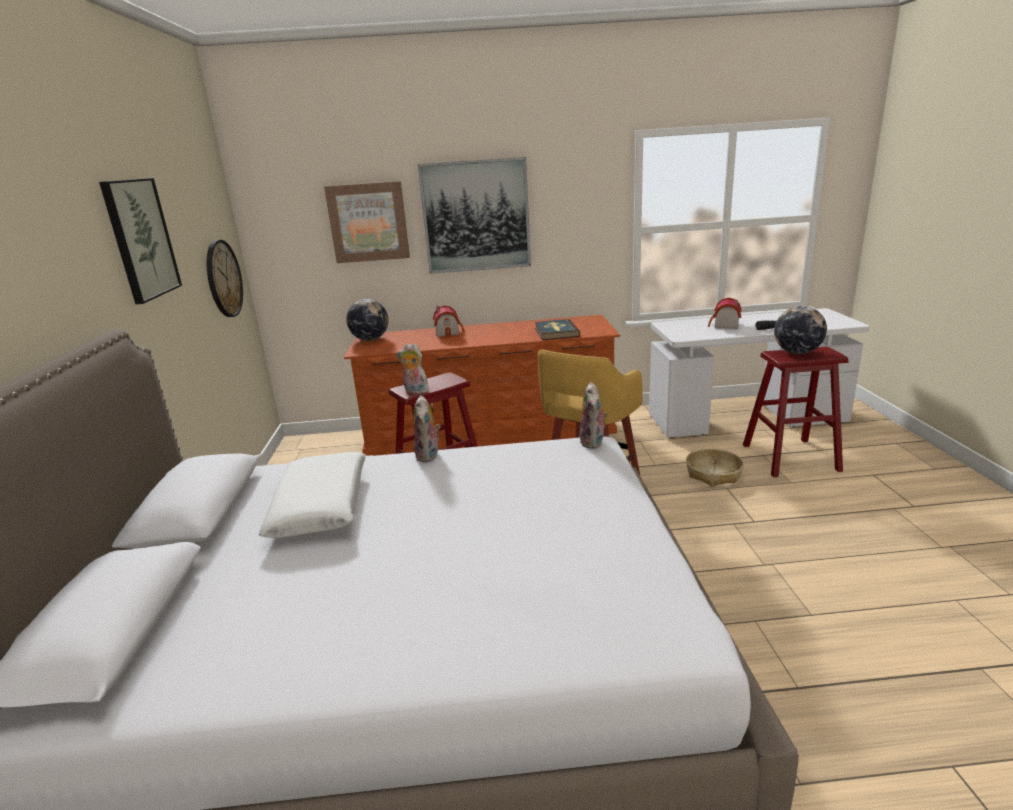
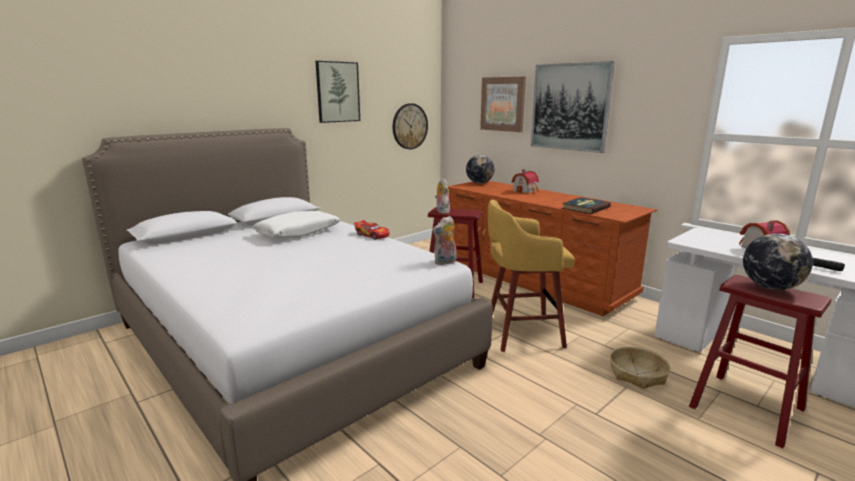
camera: 50 degrees right, 5 degrees down
(429, 455) = (372, 235): plush toy -> toy car

